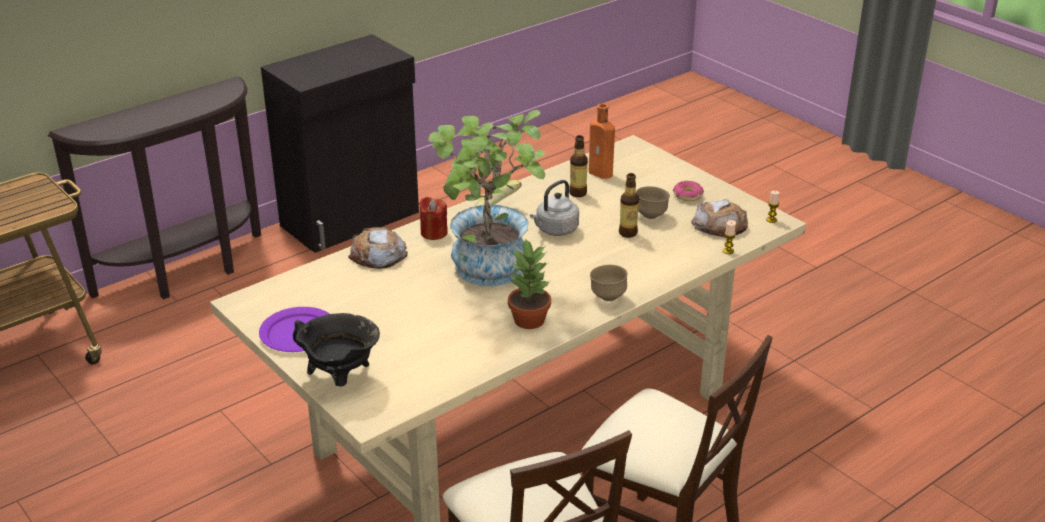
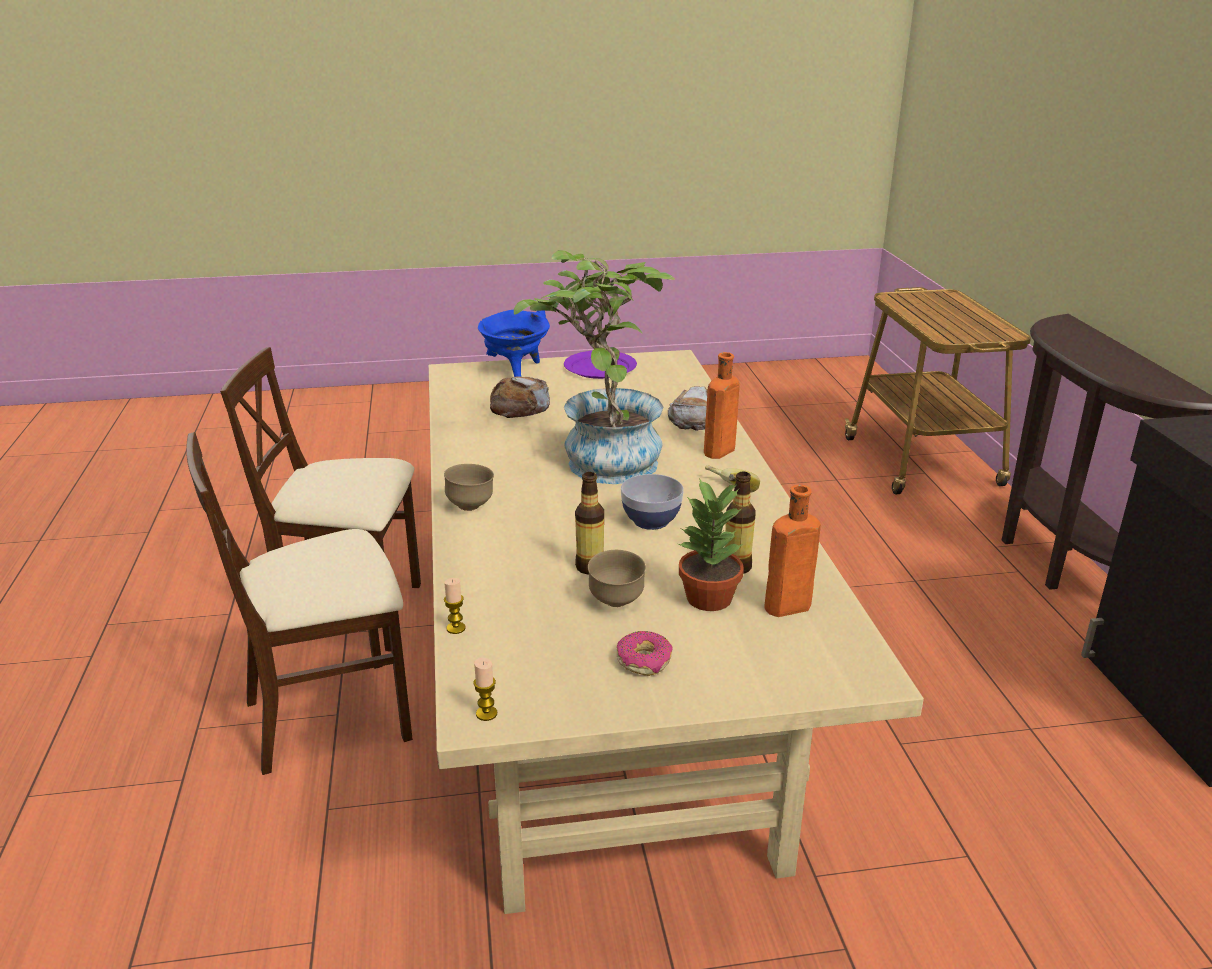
camera: 120 degrees right, 5 degrees down
(341, 378) = (515, 371): black cooking pot -> blue cooking pot
(434, 233) = (718, 452): red candle -> orange bottle
(530, 320) = (489, 456): potted plant -> potted plant (709, 599)
(555, 230) = (651, 520): grey kettle -> bowl
(720, 225) = (528, 653): bread -> bread (519, 406)

